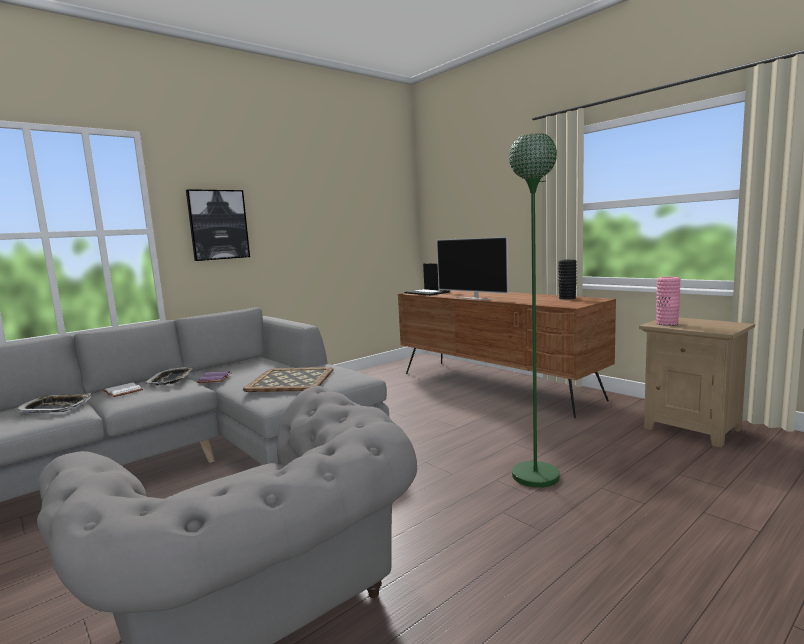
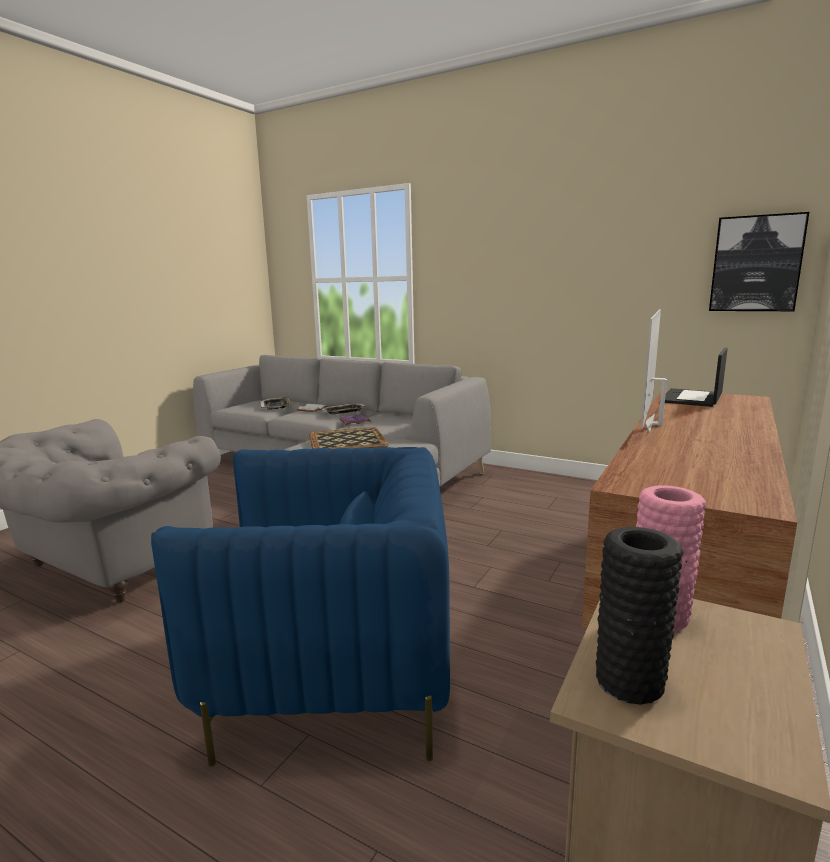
camera: 70 degrees right, 5 degrees up
(218, 225) = (468, 272): picture -> picture (756, 264)
(535, 476) = (336, 667): green floor lamp -> blue armchair
(567, 298) = (734, 478): black vase -> black vase (629, 681)

